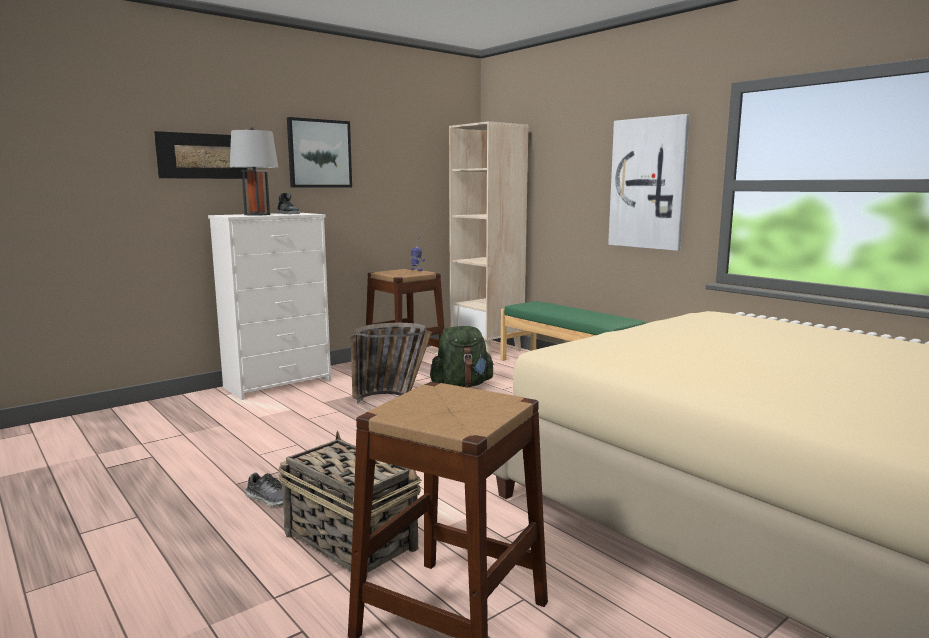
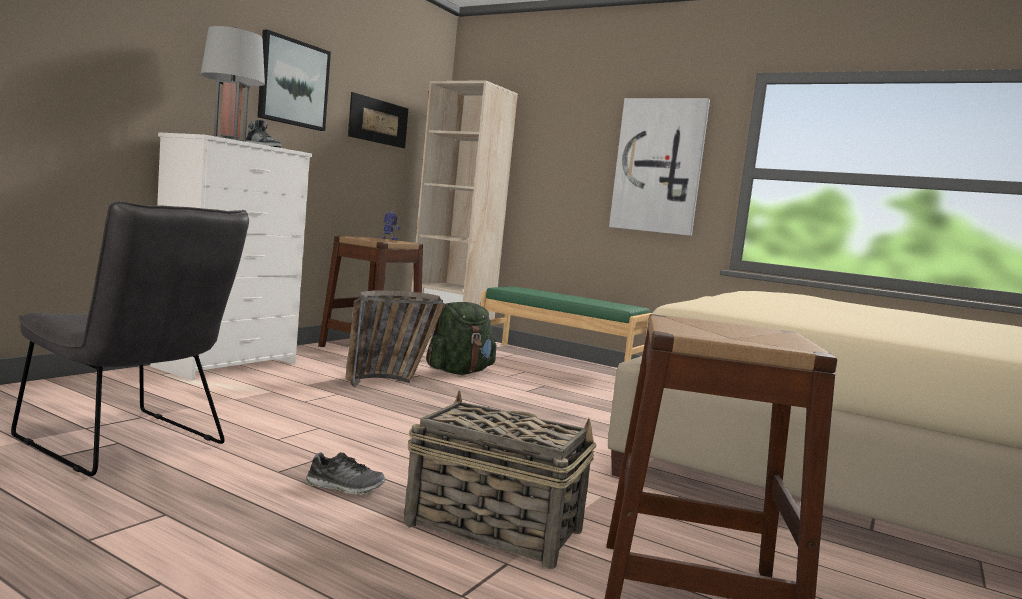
camera: 20 degrees left, 5 degrees down
(157, 458) = (128, 444): none -> grey chair
(202, 156) = (159, 54): picture -> picture (378, 121)

